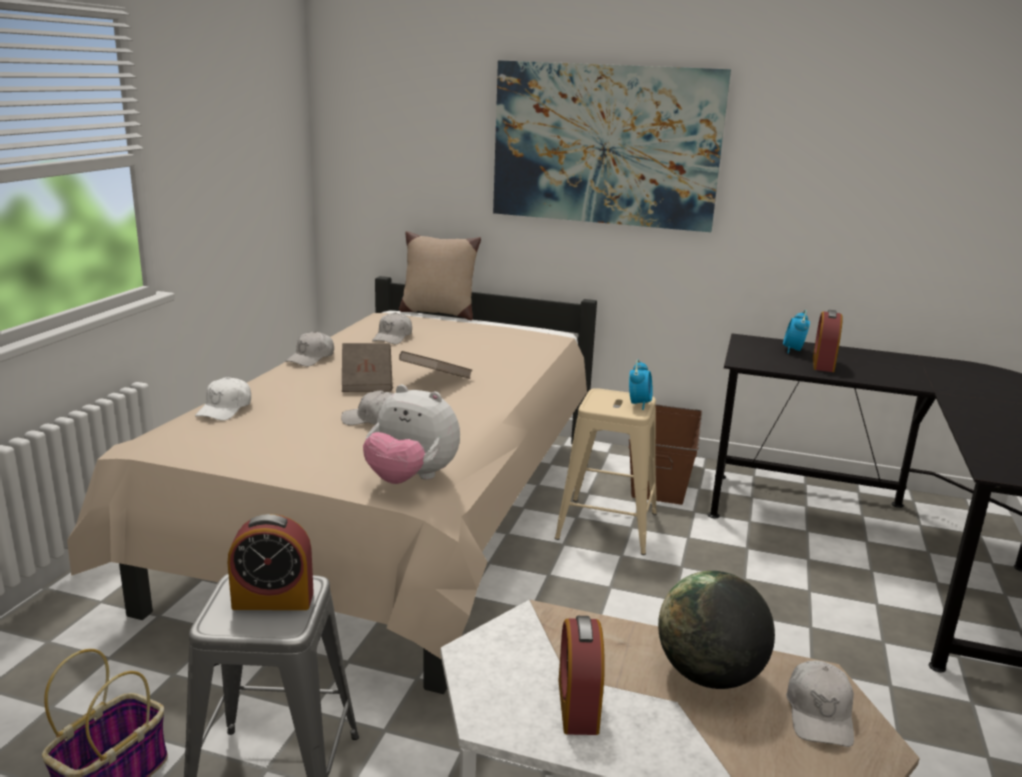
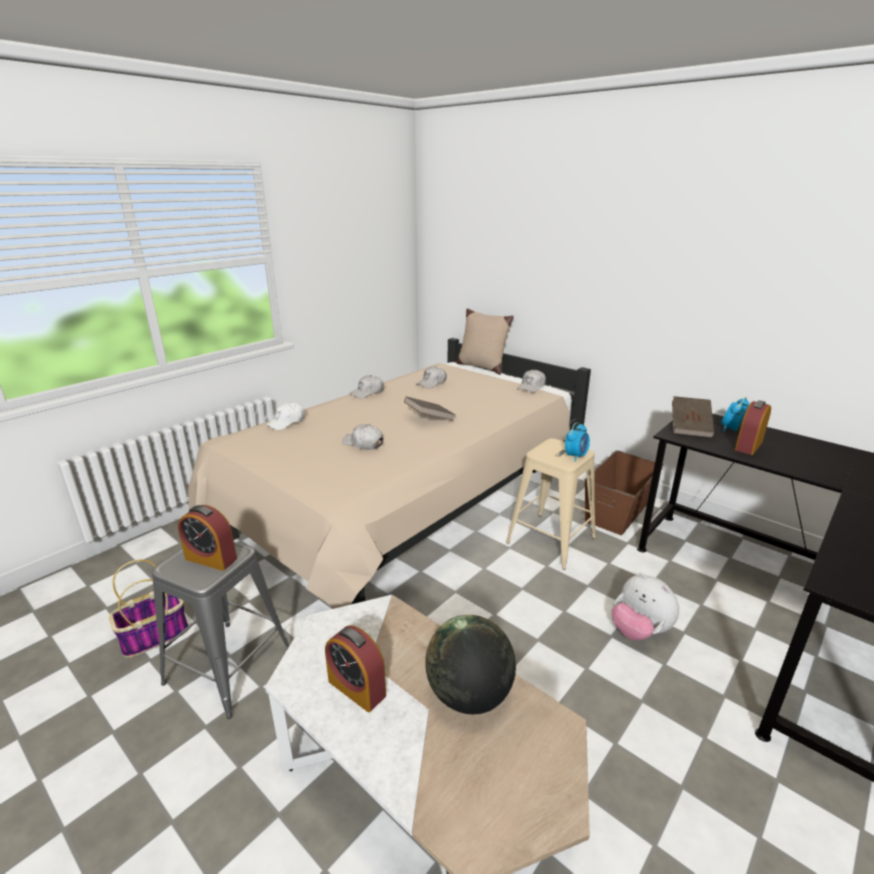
camera: 25 degrees right, 5 degrees up
(367, 382) = (384, 415): brown book -> brown book (690, 427)
(411, 479) = (346, 491): plush toy -> plush toy (639, 631)
(578, 705) = (357, 688): alarm clock -> alarm clock turned 75 degrees counterclockwise
(605, 145) = (605, 249): picture -> none
(819, 714) = (532, 759): white cap -> white cap (531, 387)

